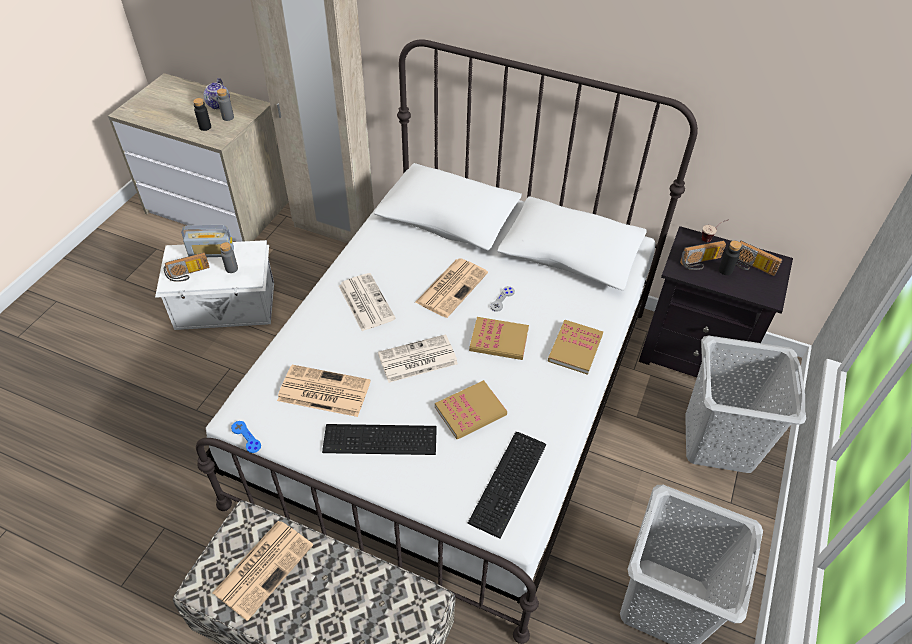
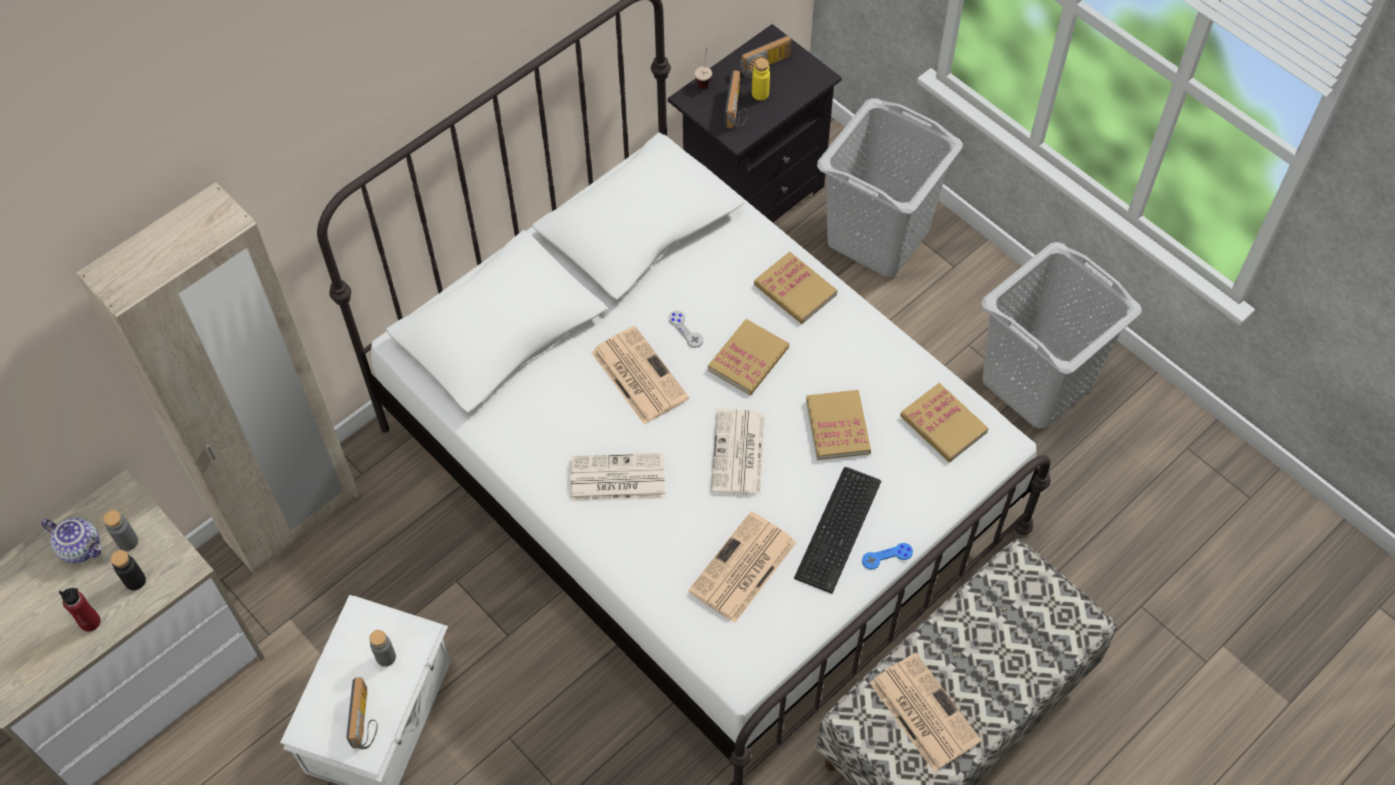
camera: 65 degrees left, 10 degrees up
(176, 121) = (90, 622): none -> red bottle
(211, 252) = (336, 677): radio -> none
(246, 437) = (777, 668): blue game controller -> blue game controller (887, 556)
(510, 482) = (943, 424): keyboard -> book
(725, 270) = (760, 93): black bottle -> yellow bottle

